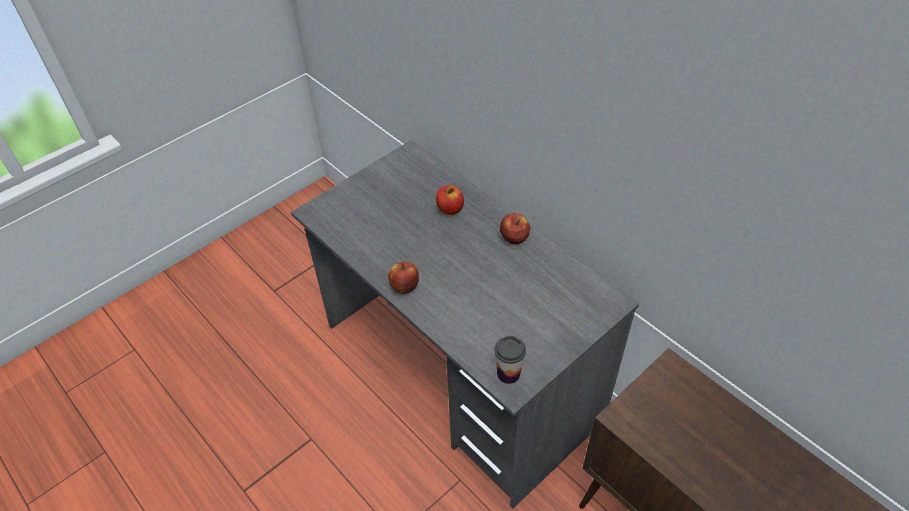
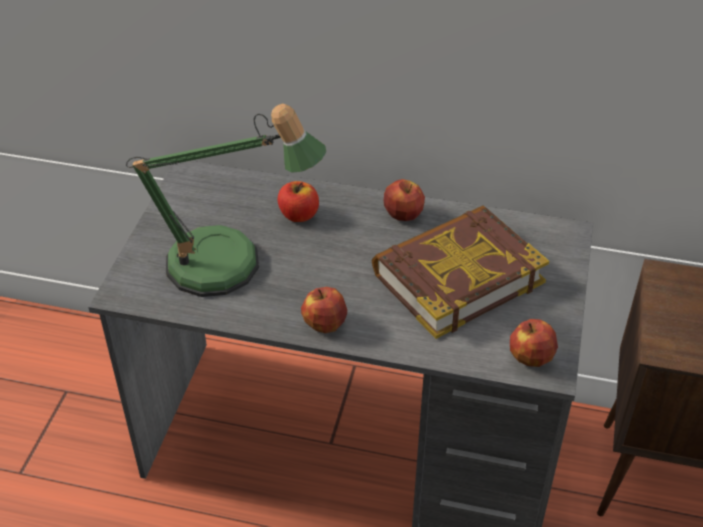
camera: 35 degrees left, 5 degrees down
(381, 224) = (229, 268): none -> table lamp
(508, 373) = (531, 358): cup -> apple
(510, 296) = (457, 277): none -> book

